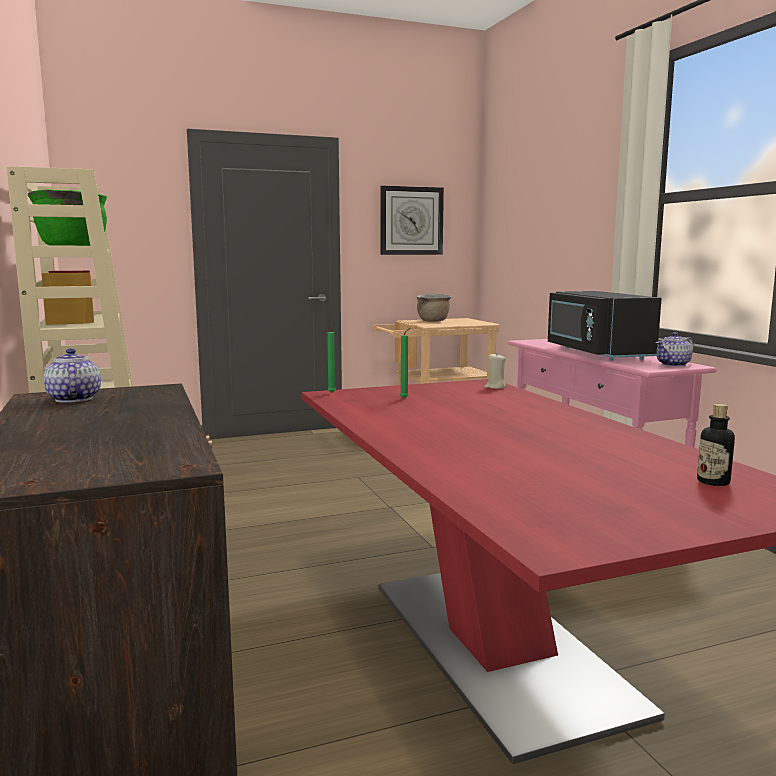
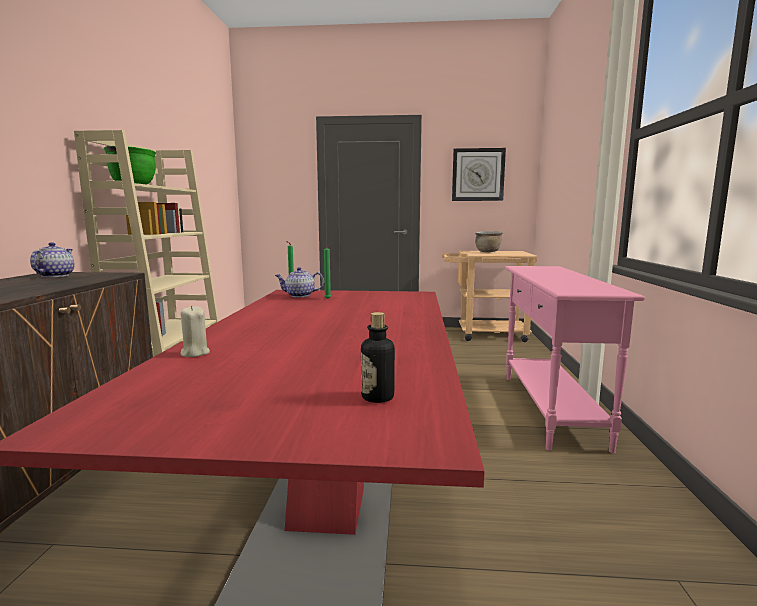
camera: 25 degrees right, 0 degrees up
(495, 387) = (418, 297): beige candle -> beige candle (195, 353)
(595, 353) = (552, 277): black microwave -> none
(673, 364) = (602, 290): teapot -> teapot (299, 295)

